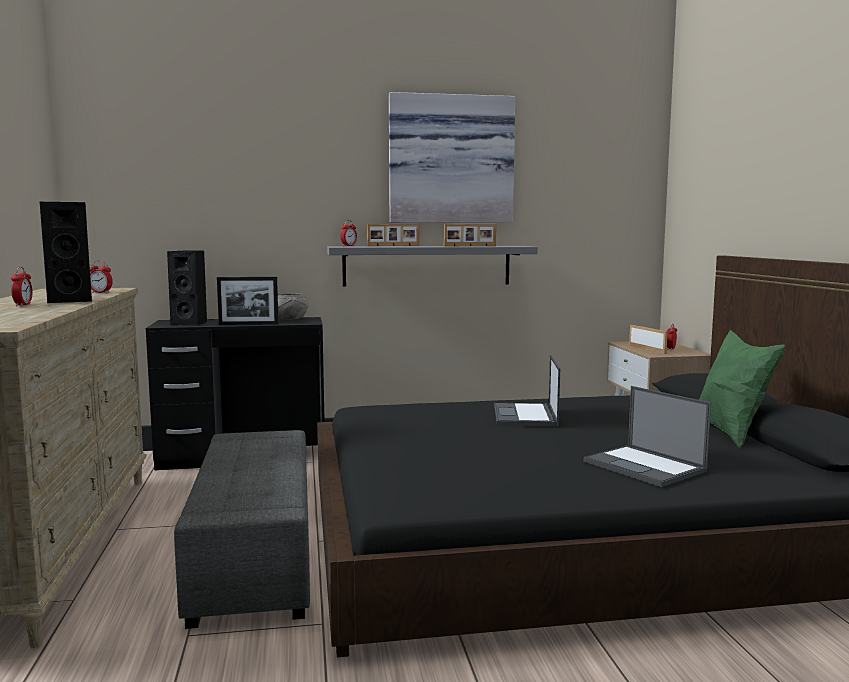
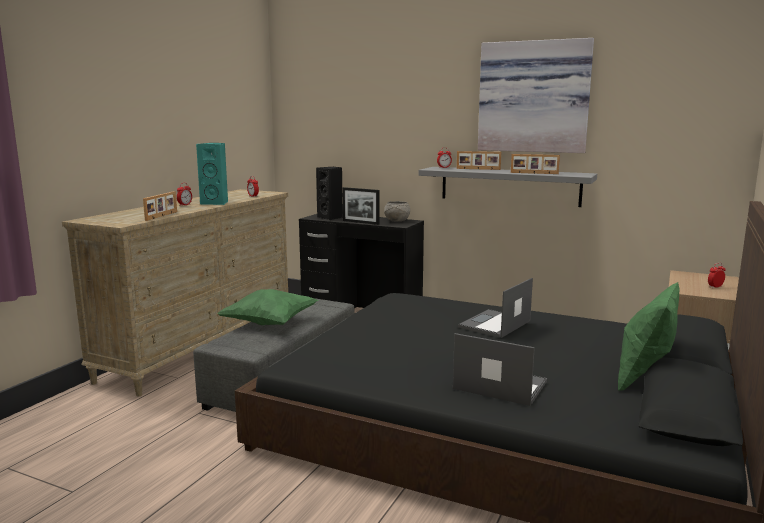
camera: 35 degrees right, 5 degrees up
(70, 300) = (216, 203): black speaker -> turquoise speaker
(236, 470) = (270, 323): none -> green pillow
(645, 466) = (498, 385): laptop -> laptop turned 120 degrees clockwise
(647, 349) = (688, 284): picture frame -> picture frame (162, 216)

